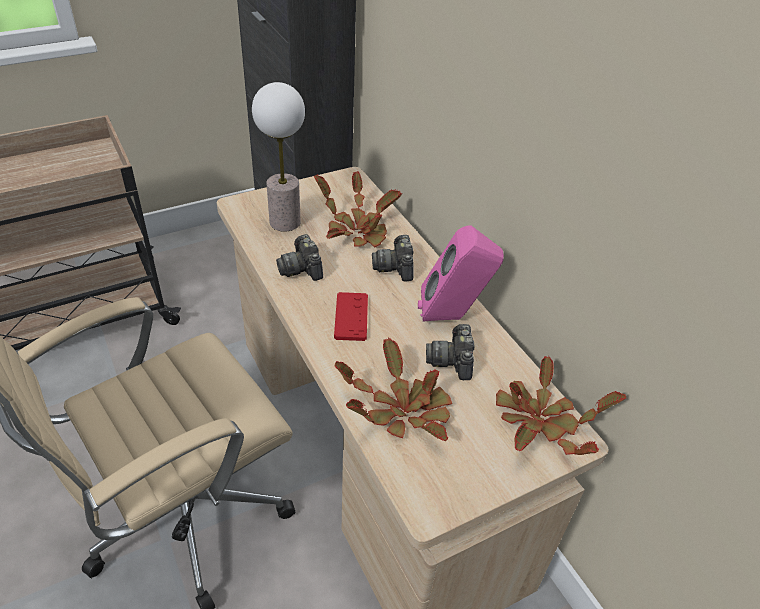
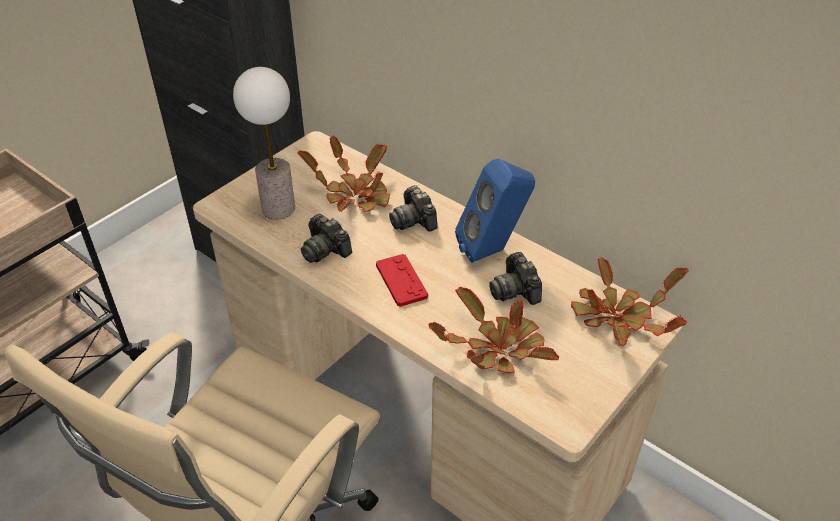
camera: 20 degrees left, 0 degrees up
(453, 317) = (493, 250): pink speaker -> blue speaker

